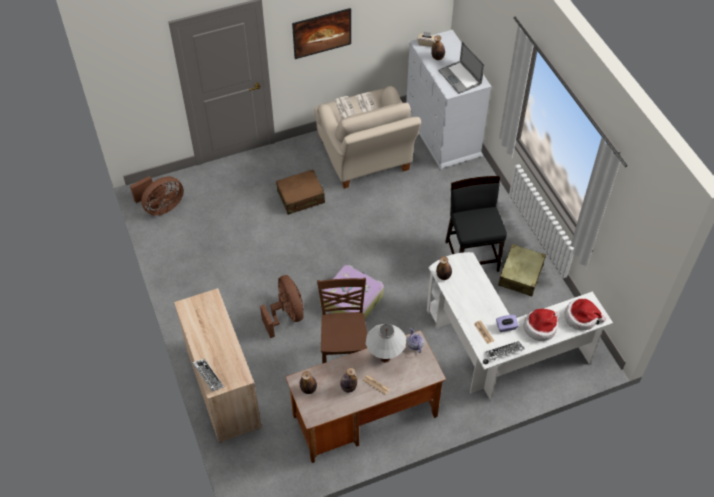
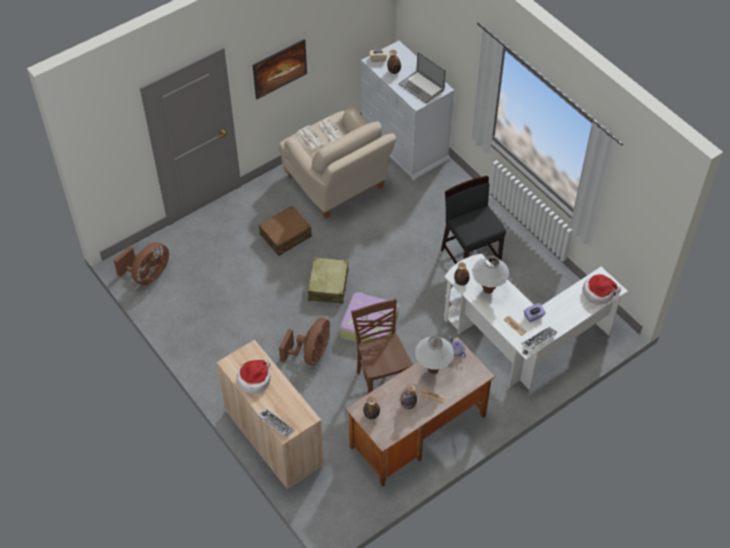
camera: 15 degrees left, 0 degrees up
(286, 315) = (311, 354): brown fan -> brown fan turned 60 degrees clockwise
(468, 290) = (488, 290): none -> white table lamp
(520, 275) = (521, 266): beige suitcase -> beige suitcase (328, 285)
(540, 327) = (564, 310): hat -> hat (254, 379)

